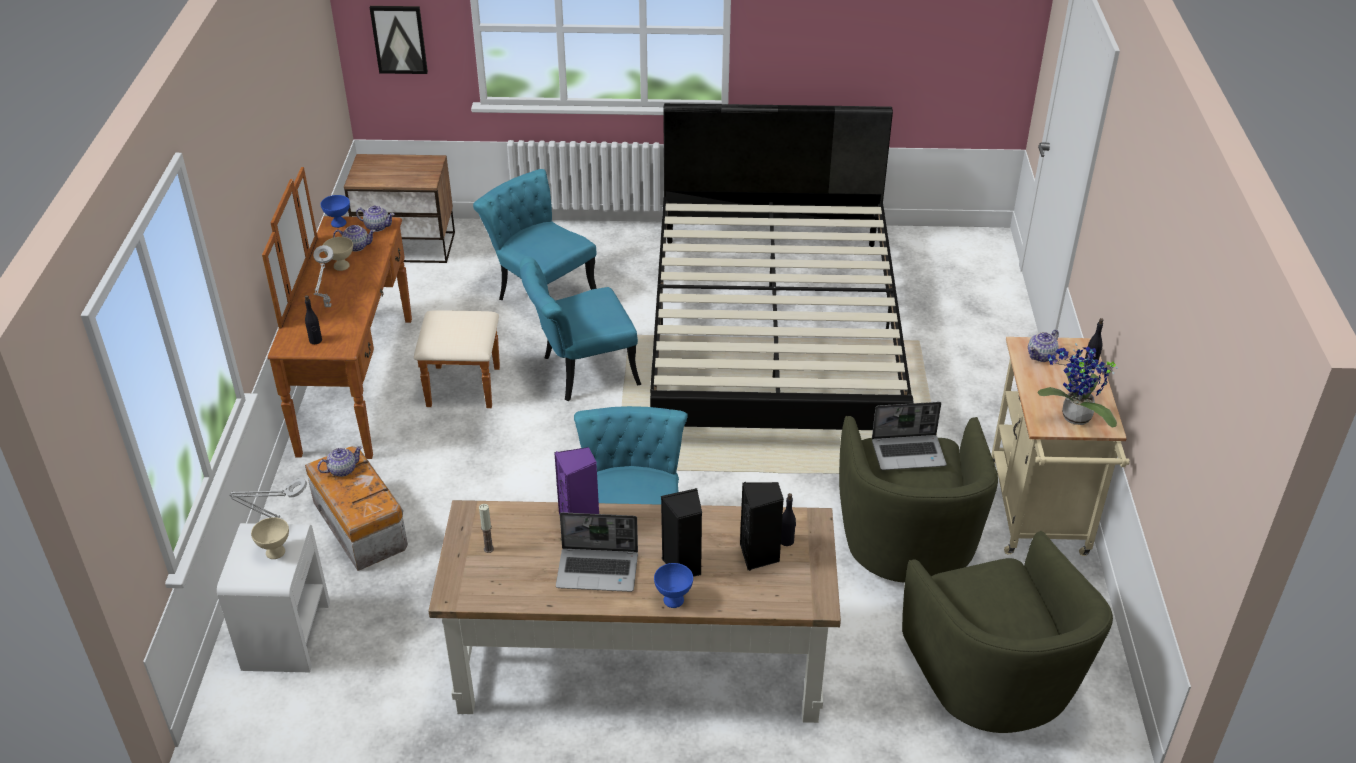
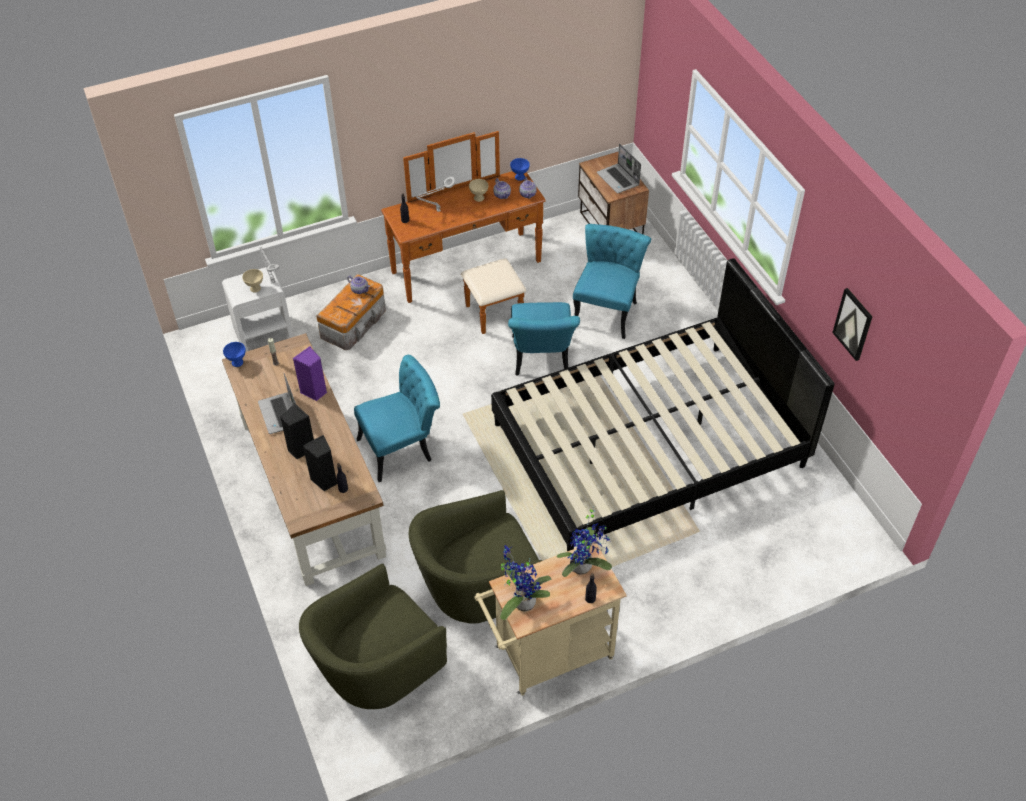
camera: 65 degrees right, 10 degrees up
(399, 39) = (659, 101): picture -> picture (853, 324)
(580, 373) = (541, 361): turquoise chair -> turquoise chair turned 135 degrees counterclockwise
(674, 600) = (272, 455): blue bowl -> blue bowl (237, 363)
(909, 453) = (502, 541): laptop -> laptop (618, 179)
(1041, 356) = (584, 567): teapot -> potted plant

